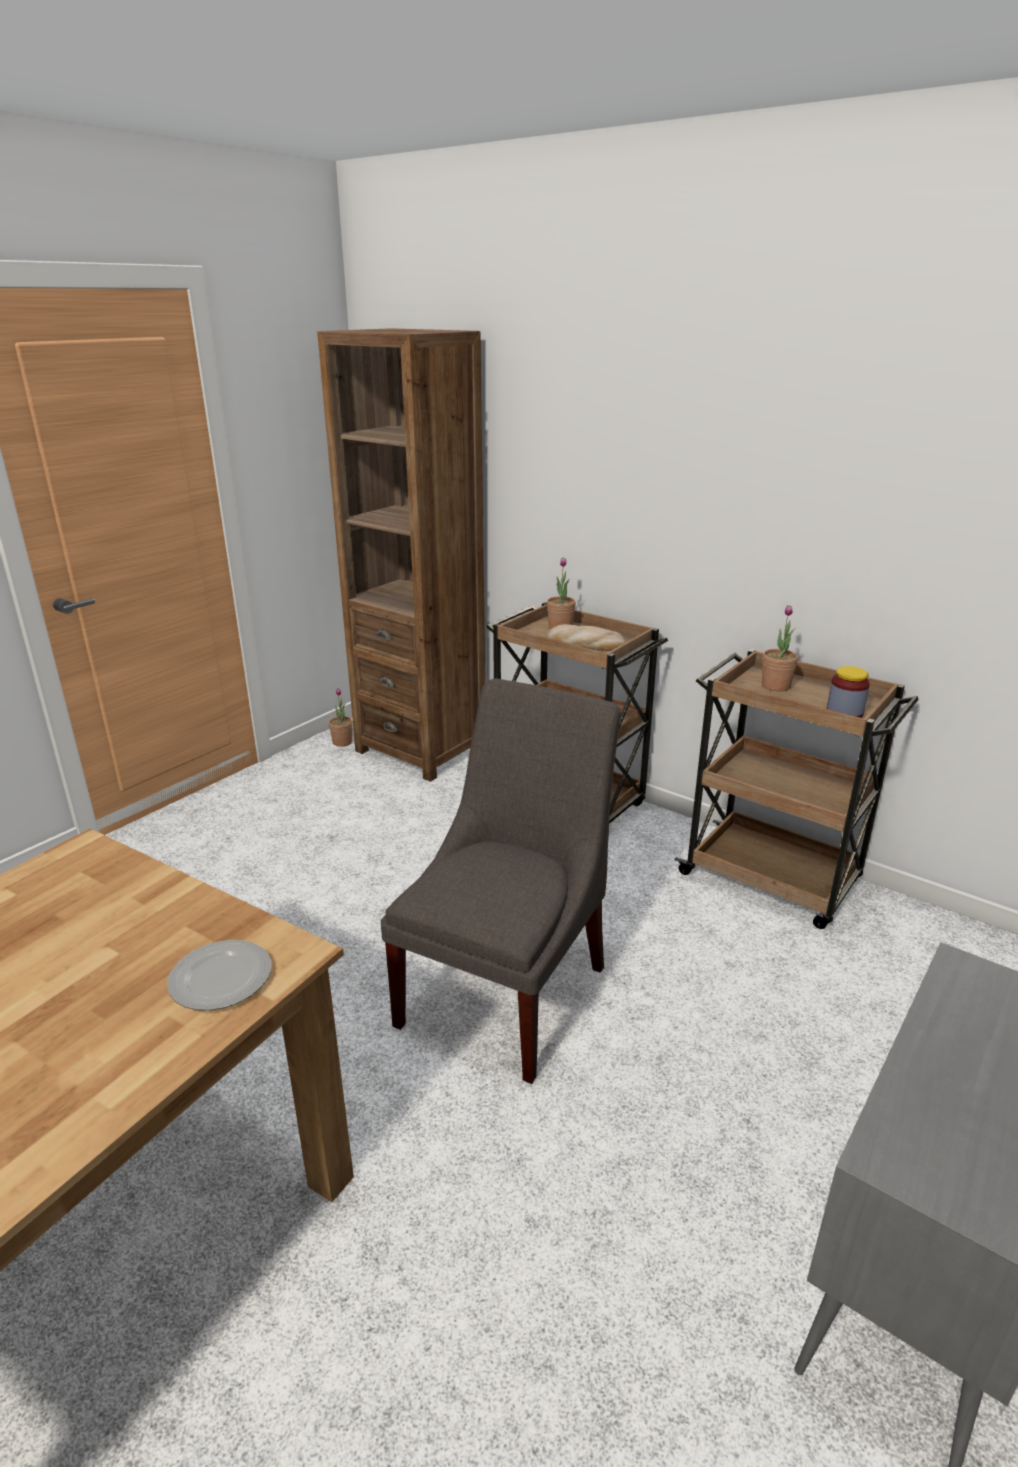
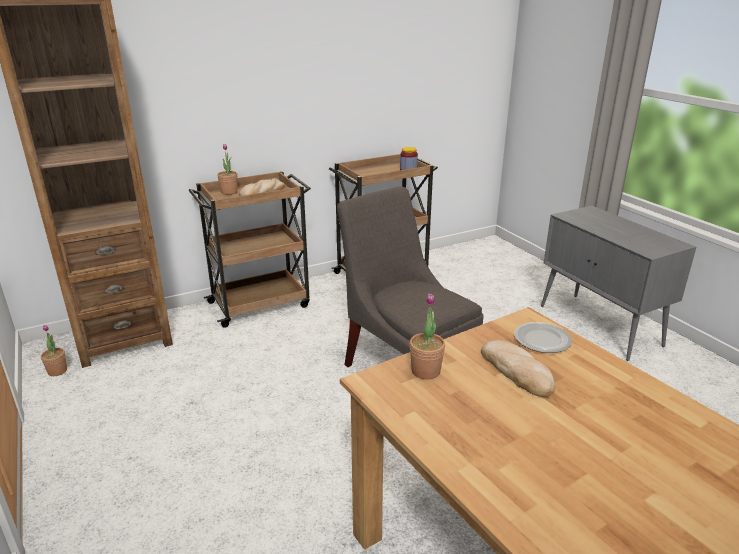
camera: 65 degrees left, 0 degrees up
(119, 965) = (517, 371): none -> bread
(775, 686) = (368, 172): potted plant -> potted plant (425, 371)

